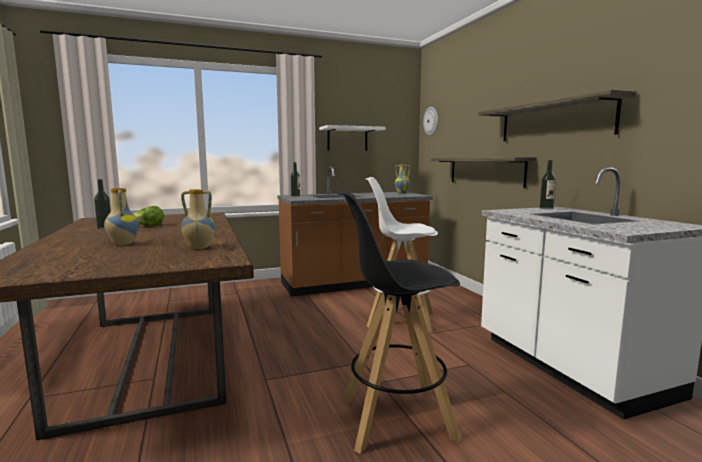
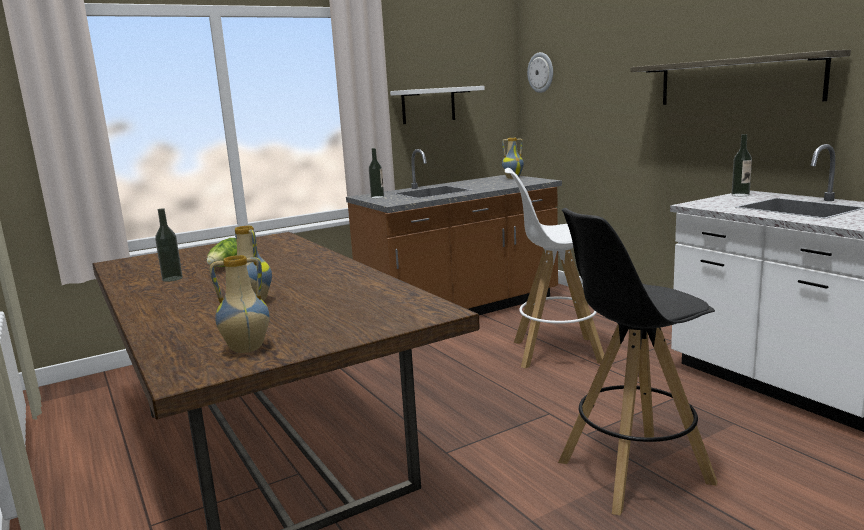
camera: 10 degrees left, 5 degrees up
(199, 248) = (368, 296): vase -> vase (246, 349)
(485, 171) = (635, 144): shelf -> none

